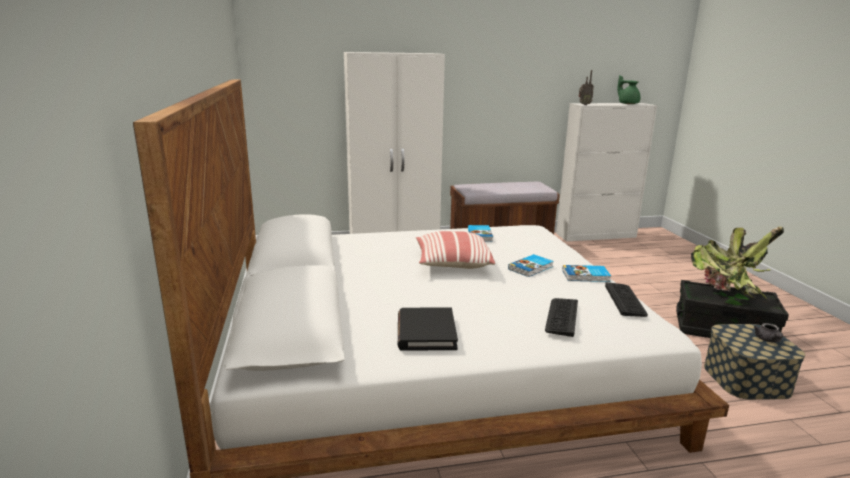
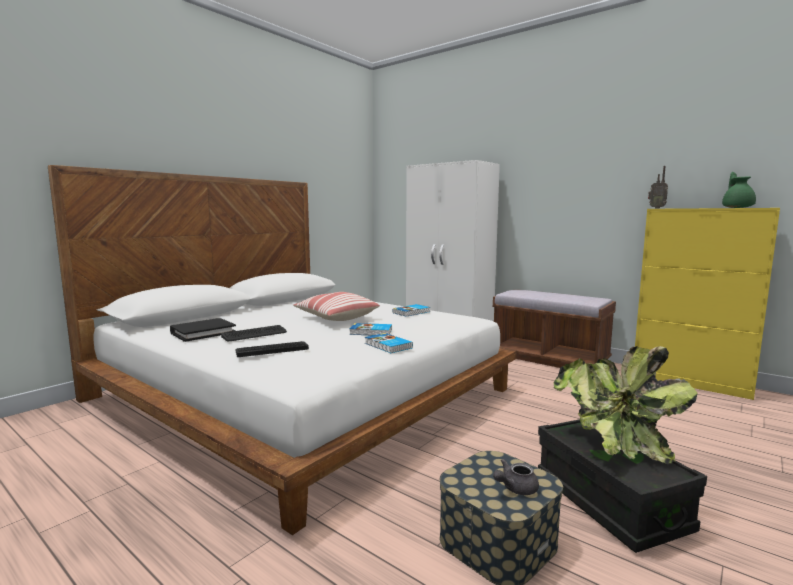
camera: 50 degrees right, 10 degrees down
(596, 235) = (691, 382): white cabinet -> yellow cabinet
(625, 300) = (349, 361): keyboard -> keyboard (254, 334)

